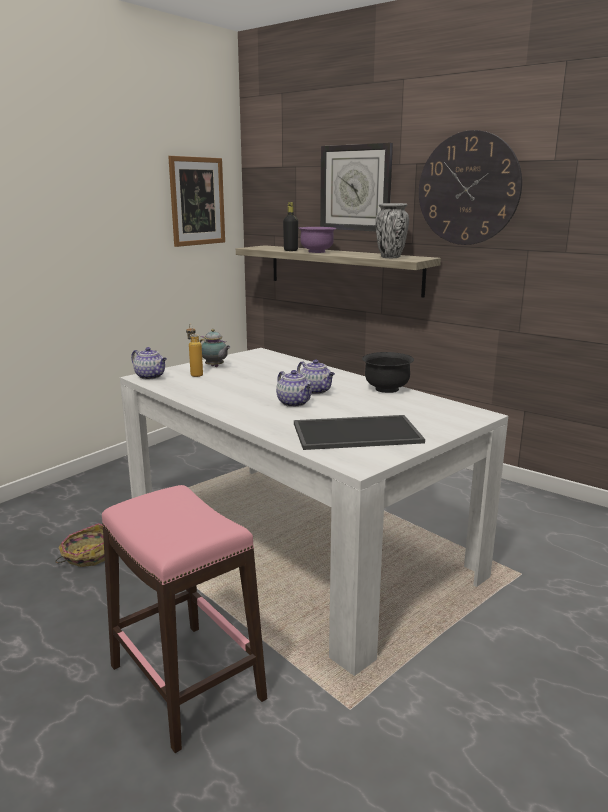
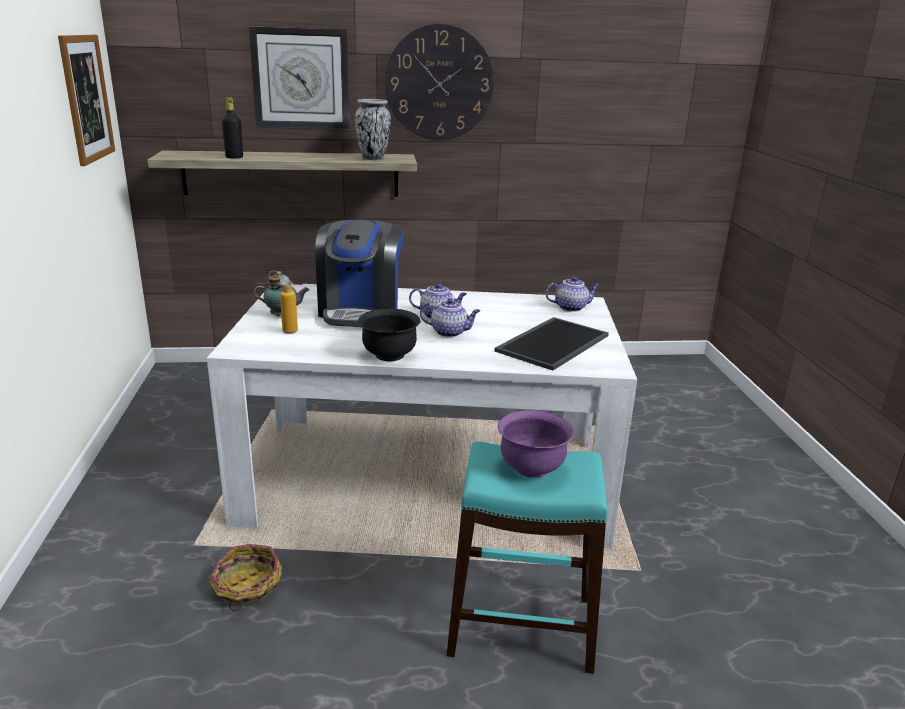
camera: 45 degrees left, 5 degrees up
(151, 376) = (244, 346): teapot -> teapot (571, 307)
(185, 683) = (521, 627): pink stool -> turquoise stool
(269, 375) = (360, 311): none -> coffee machine
(317, 252) = (272, 157): purple bowl -> purple bowl (532, 468)
(386, 389) = (484, 298): black bowl -> black bowl (389, 355)

